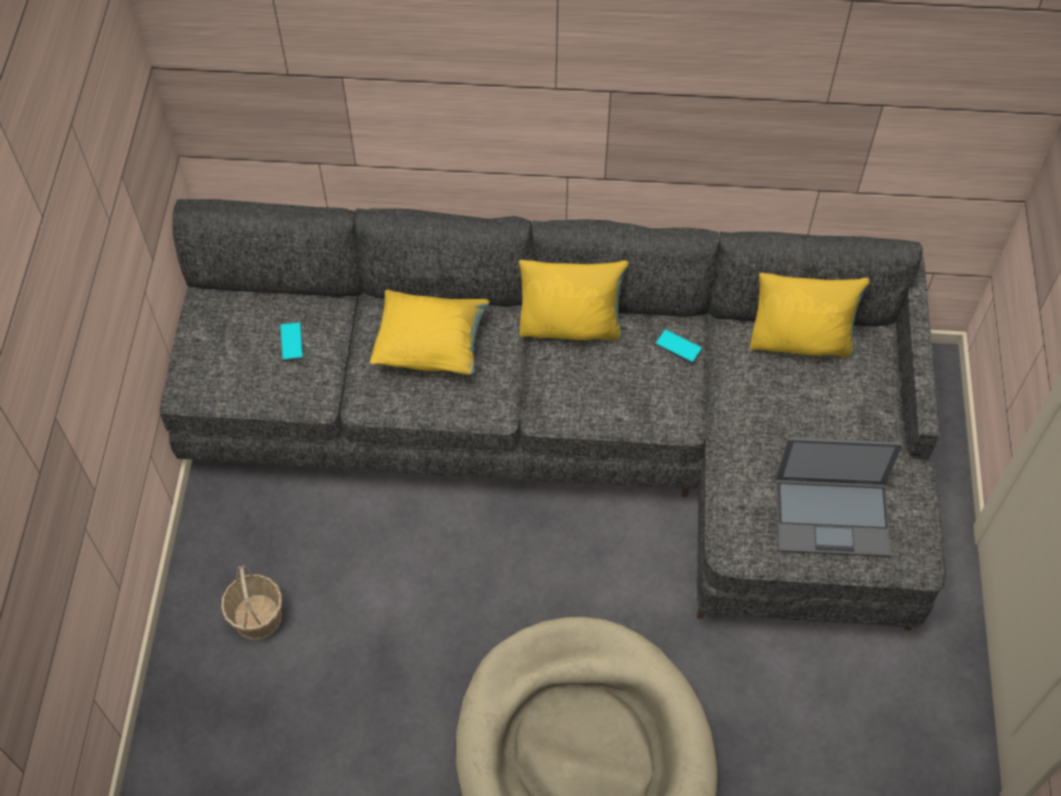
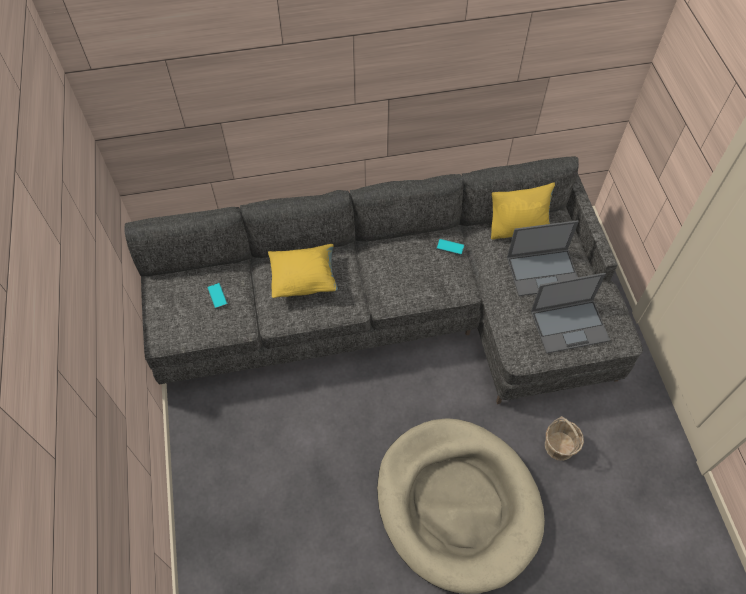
camera: 15 degrees left, 0 degrees up
(258, 616) = (235, 469): basket -> basket (559, 445)
(571, 326) = (384, 249): yellow pillow -> none
(819, 420) = (543, 271): none -> laptop

